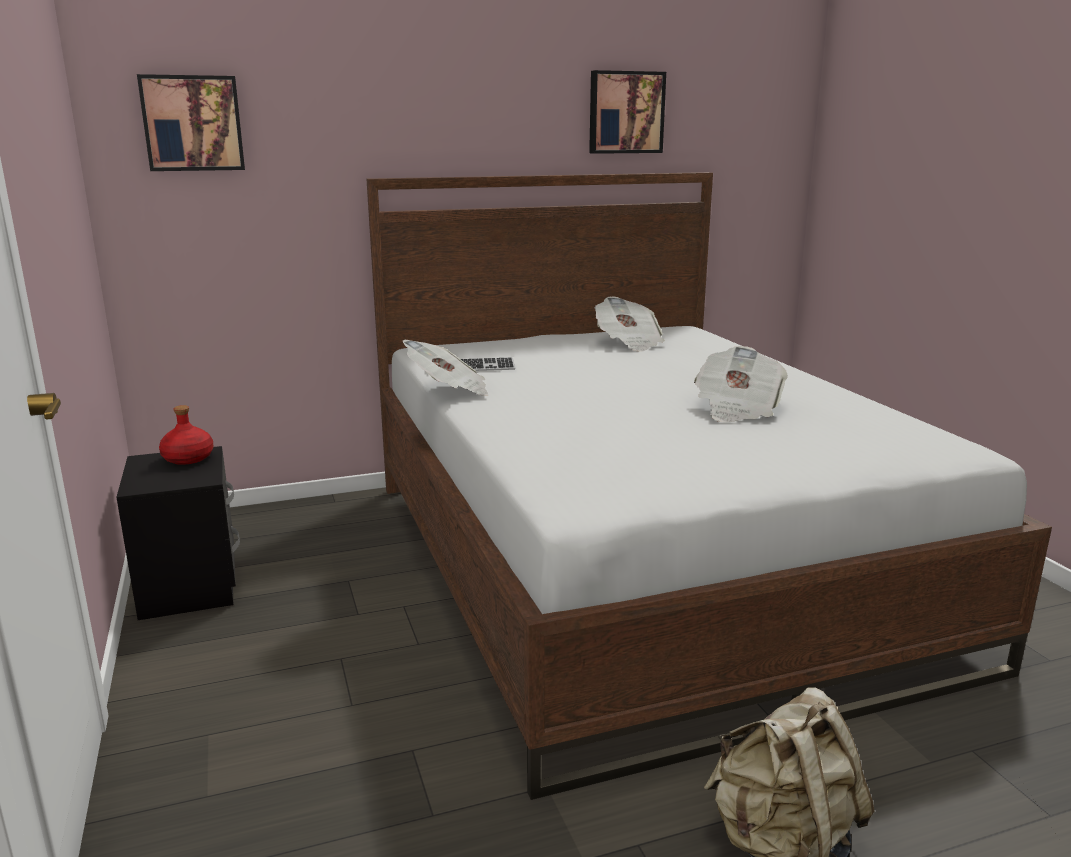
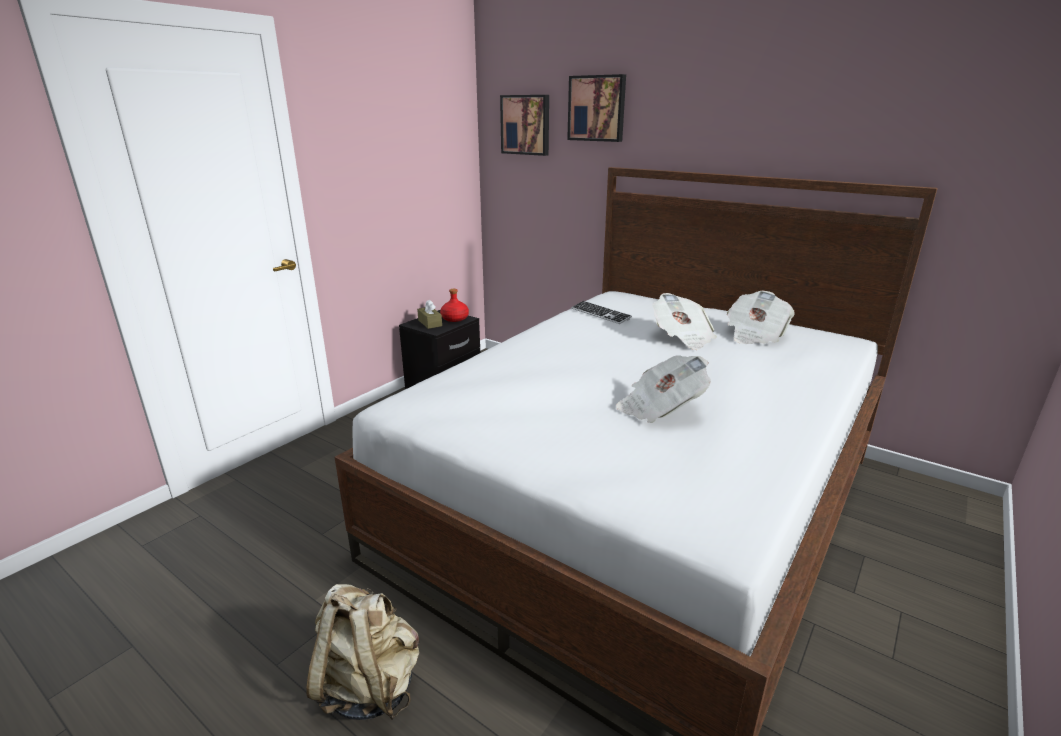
camera: 55 degrees right, 5 degrees up
(165, 476) = (430, 323): none -> brown tissue box
(449, 390) = (547, 322): newspaper -> newspaper (682, 337)
(625, 112) = (847, 120): picture -> picture (597, 108)

